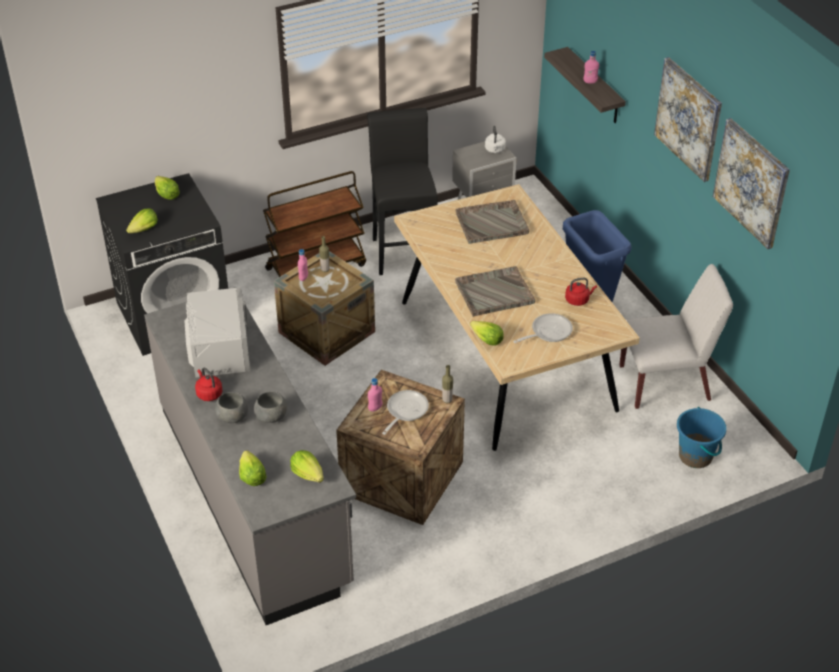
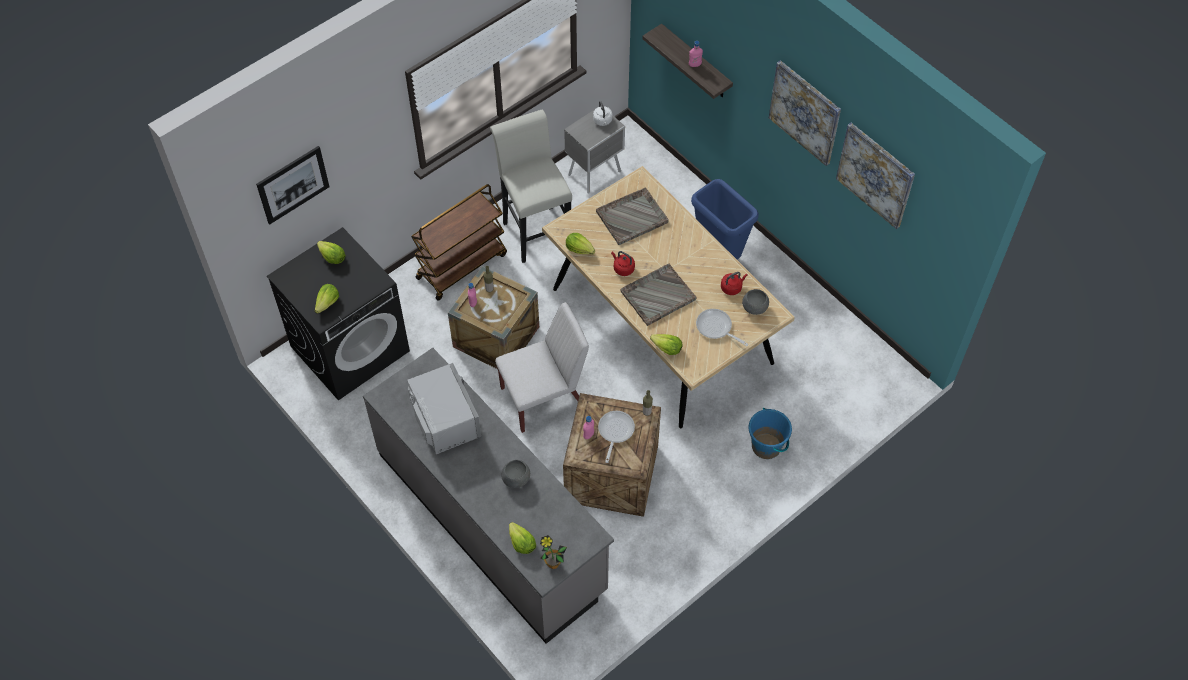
camera: 15 degrees left, 15 degrees up
(136, 96) = (293, 184): none -> picture
(208, 393) = (453, 467): red kettle -> red kettle (623, 268)
(232, 418) = (483, 488): grey bowl -> grey bowl (754, 308)
(278, 503) = (553, 563): none -> potted plant
(308, 474) = (568, 529): lettuce -> lettuce (580, 249)
(403, 250) = (535, 229): black stool -> white stool
(548, 332) = (716, 328): frying pan -> frying pan turned 90 degrees counterclockwise
(666, 383) = (805, 324): white chair -> white chair (544, 397)
(695, 456) = (848, 394): blue bucket -> blue bucket (766, 446)

